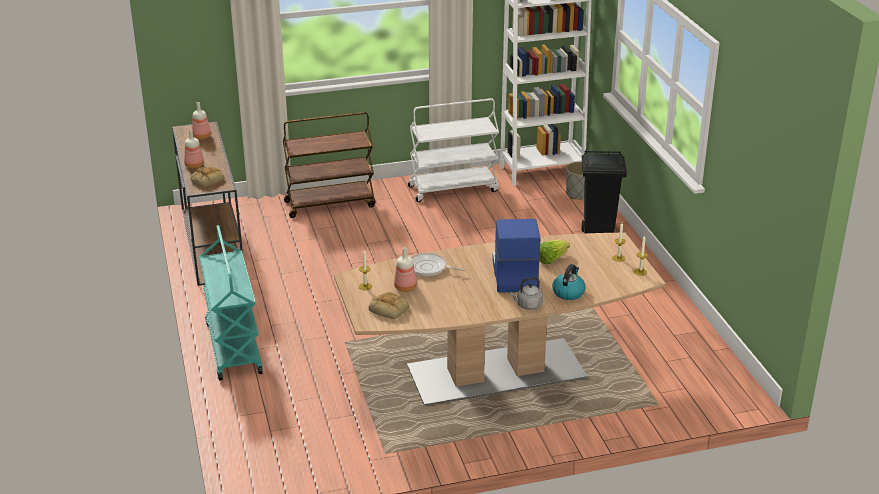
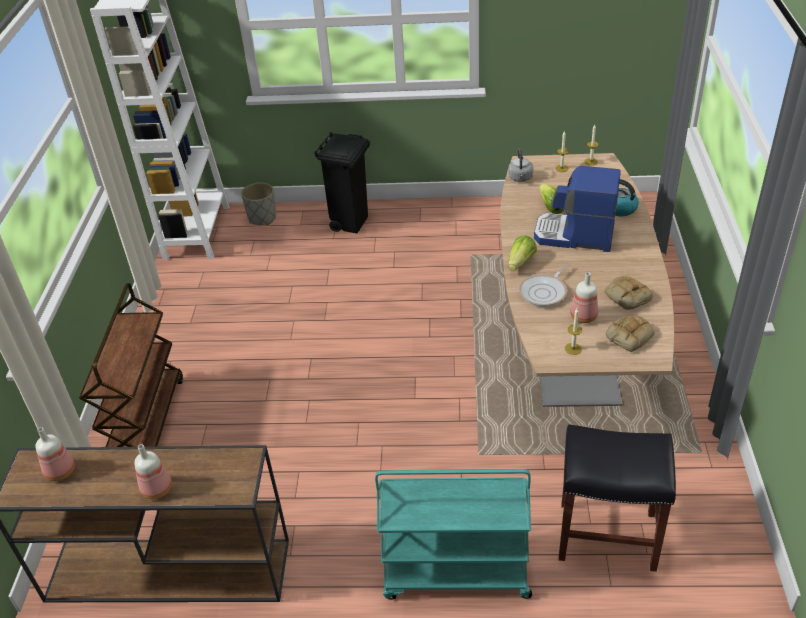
camera: 70 degrees left, 10 degrees up
(207, 180) = (216, 476): bread -> bread (626, 296)
(282, 409) = (605, 536): none -> black stool
(453, 188) = (186, 304): white cart -> none
(463, 253) = (520, 262): none -> lettuce
(528, 305) = (639, 237): grey kettle -> grey kettle (520, 178)

